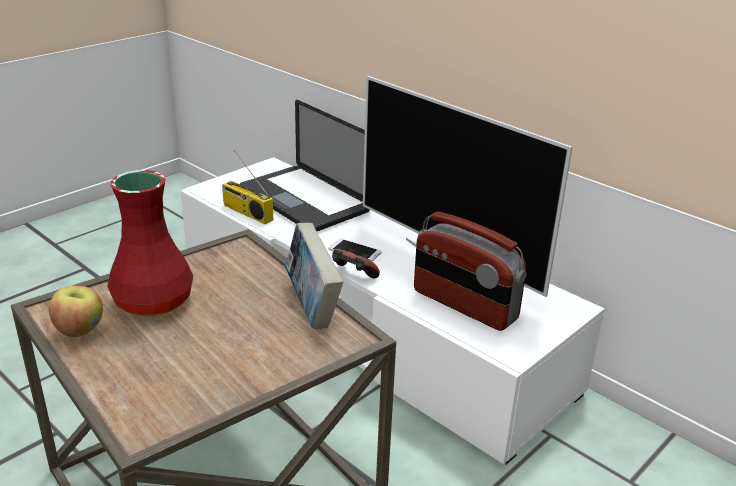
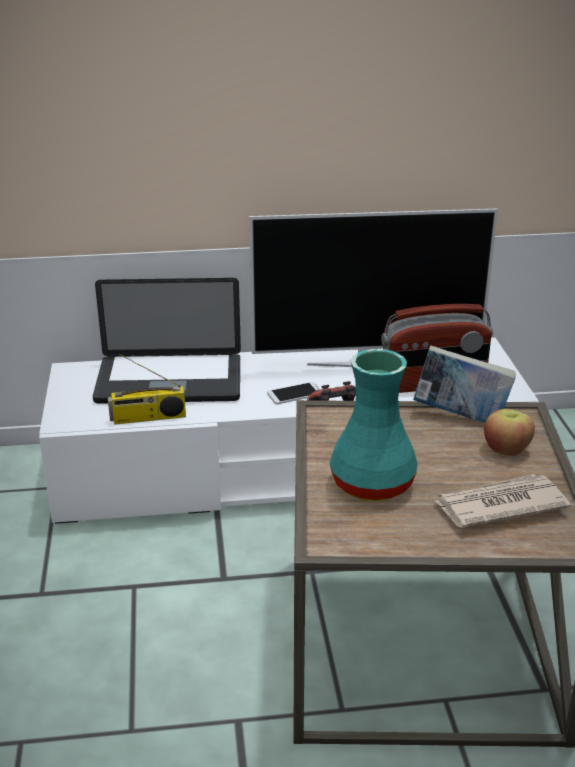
camera: 50 degrees left, 0 degrees up
(80, 329) = (386, 533): apple -> apple (506, 449)
(153, 300) = (370, 483): red vase -> turquoise vase
(172, 370) = (498, 505): none -> newspaper

